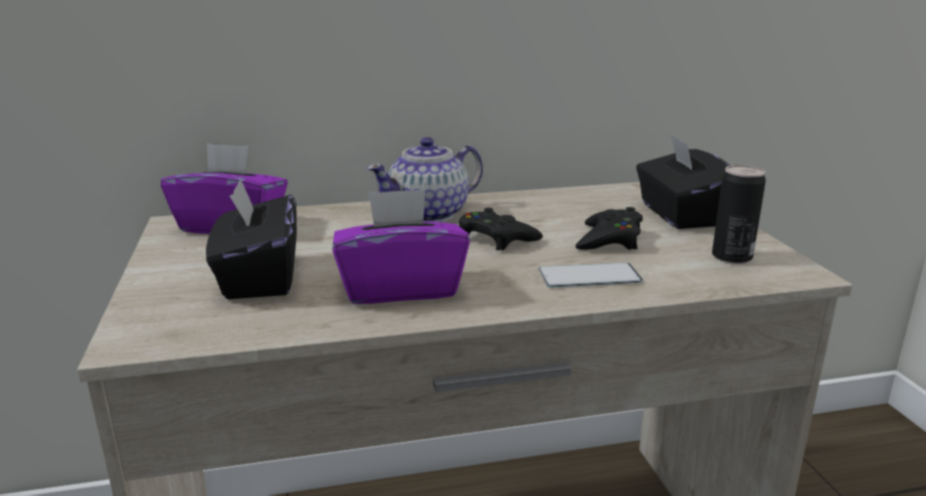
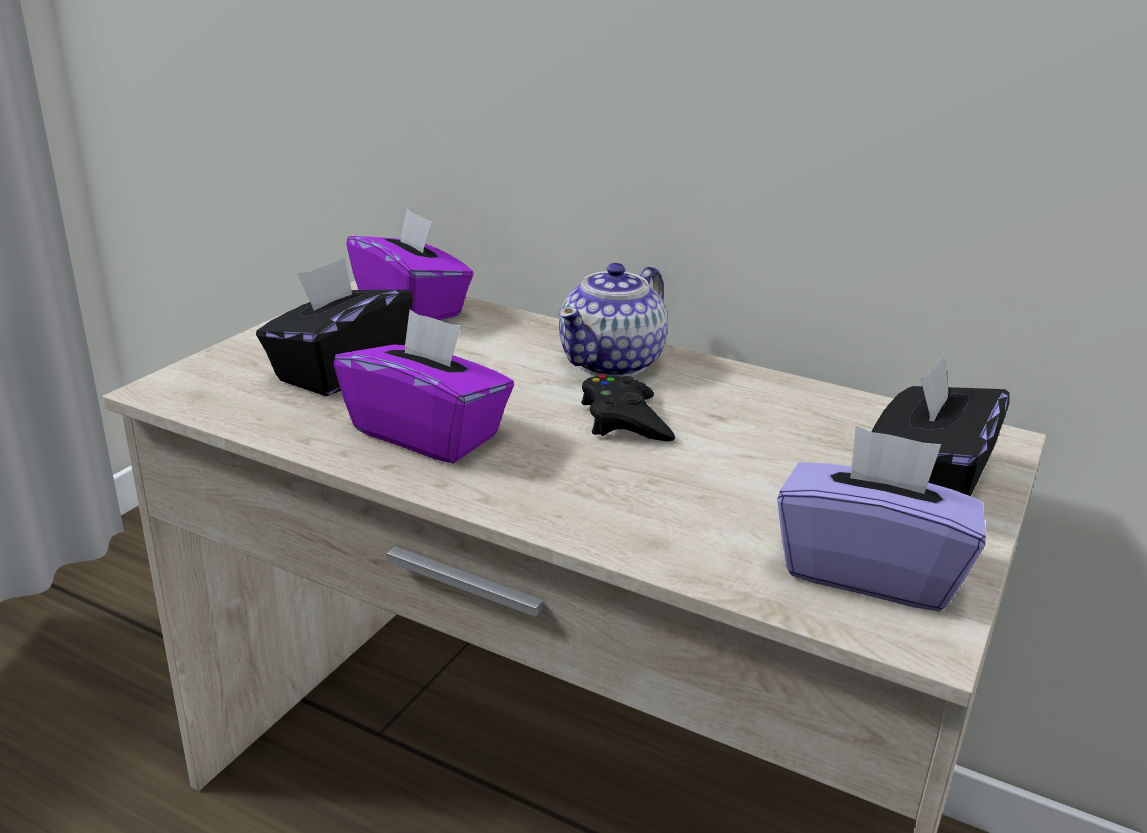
camera: 40 degrees right, 5 degrees up
(429, 214) = (613, 363): teapot -> teapot turned 60 degrees counterclockwise
(589, 276) = (633, 508): phone -> none
(609, 239) = (754, 476): black game controller -> none
(731, 257) = (869, 570): can -> purple tissue box

